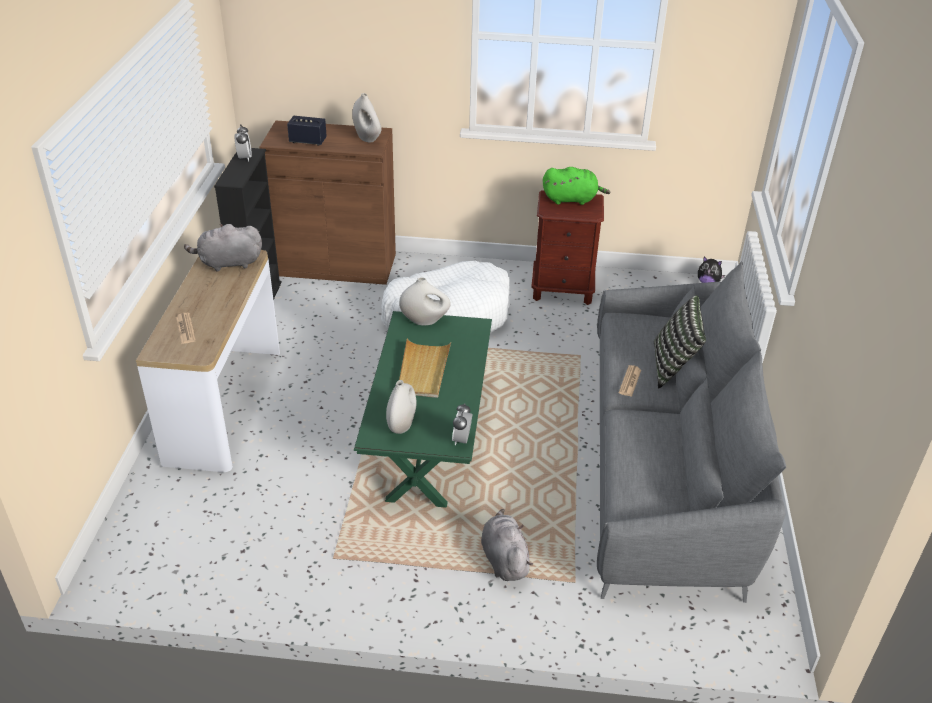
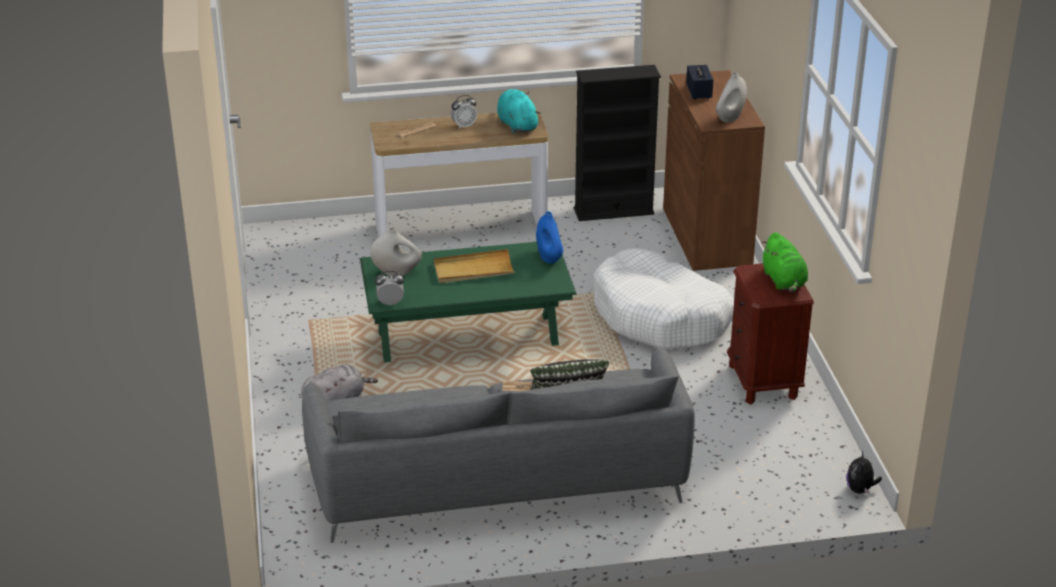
camera: 75 degrees right, 5 degrees down
(228, 263) = (517, 125): grey plush toy -> turquoise plush toy
(244, 158) = (633, 71): alarm clock -> alarm clock (464, 126)
(425, 321) = (549, 258): white vase -> blue vase

